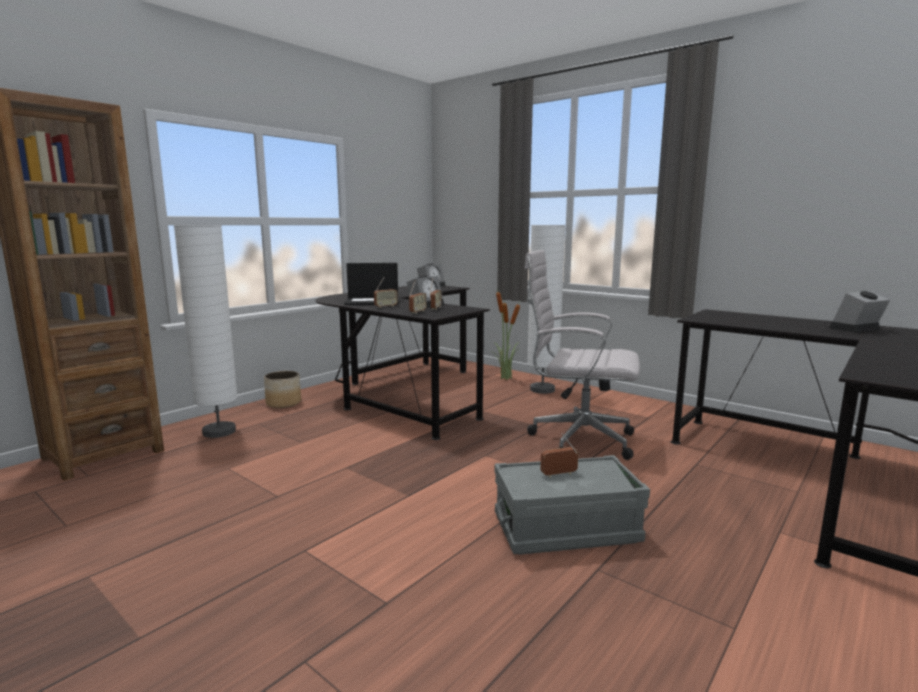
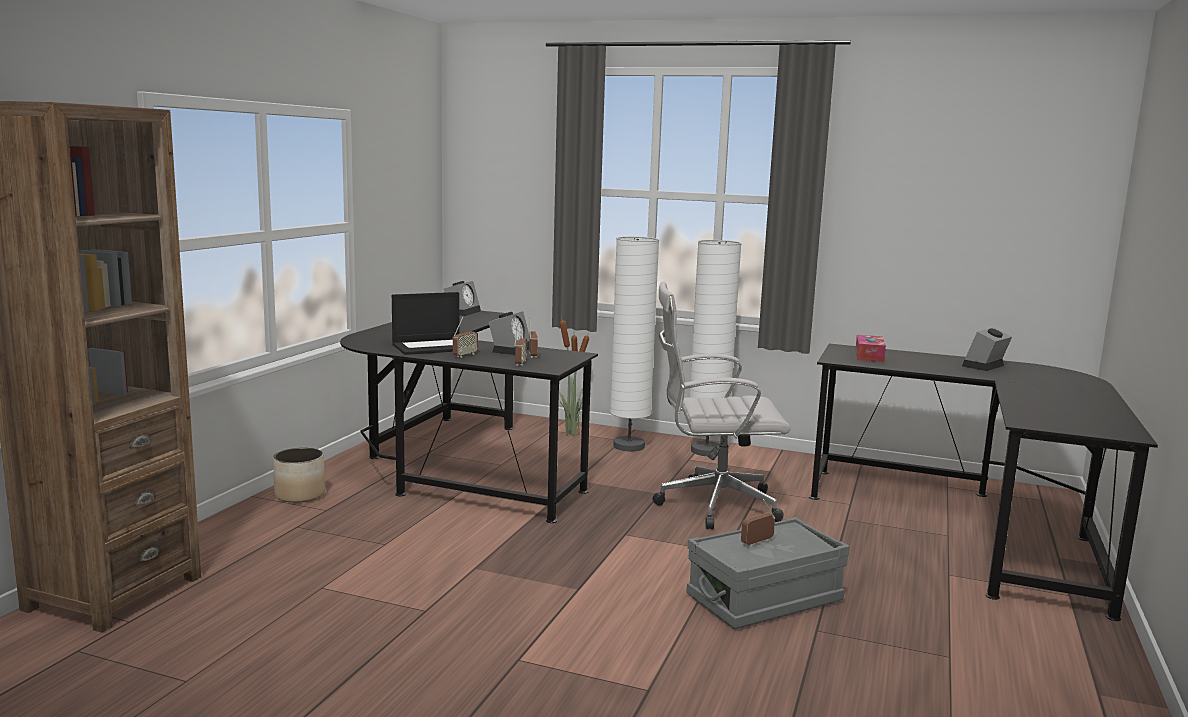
camera: 20 degrees left, 0 degrees up
(219, 432) = (251, 543): white floor lamp -> white floor lamp (706, 451)
(735, 318) = (869, 356): none -> tissue box

